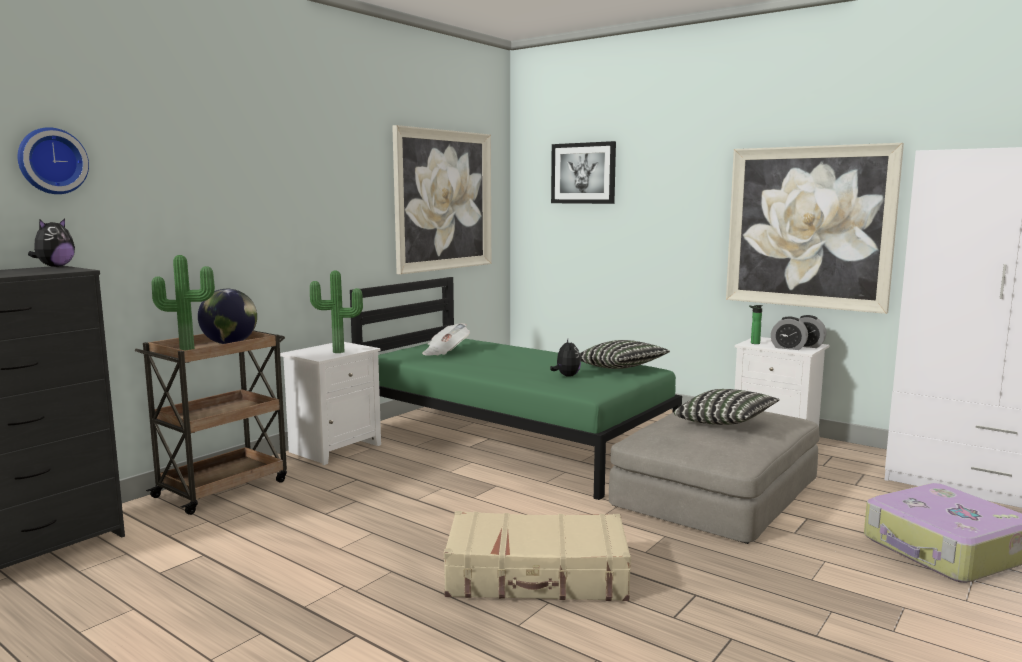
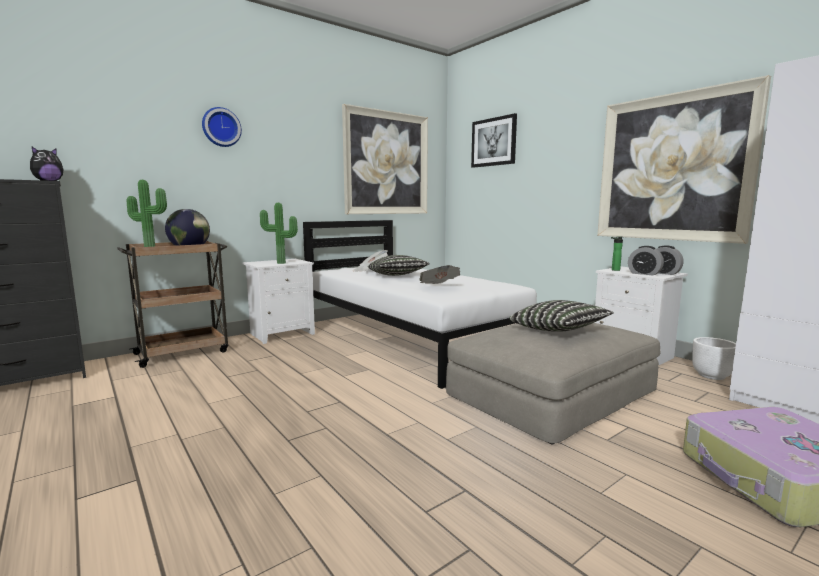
camera: 15 degrees right, 0 degrees up
(51, 161) = (51, 108): wall clock -> wall clock (221, 127)
(511, 439) = (409, 338): green bed -> white bed
(537, 576) = (333, 448): beige suitcase -> none
(566, 376) = (439, 287): plush toy -> newspaper
(621, 368) = (491, 285): pillow -> pillow (397, 276)
(860, 456) = (711, 375): none -> white planter

